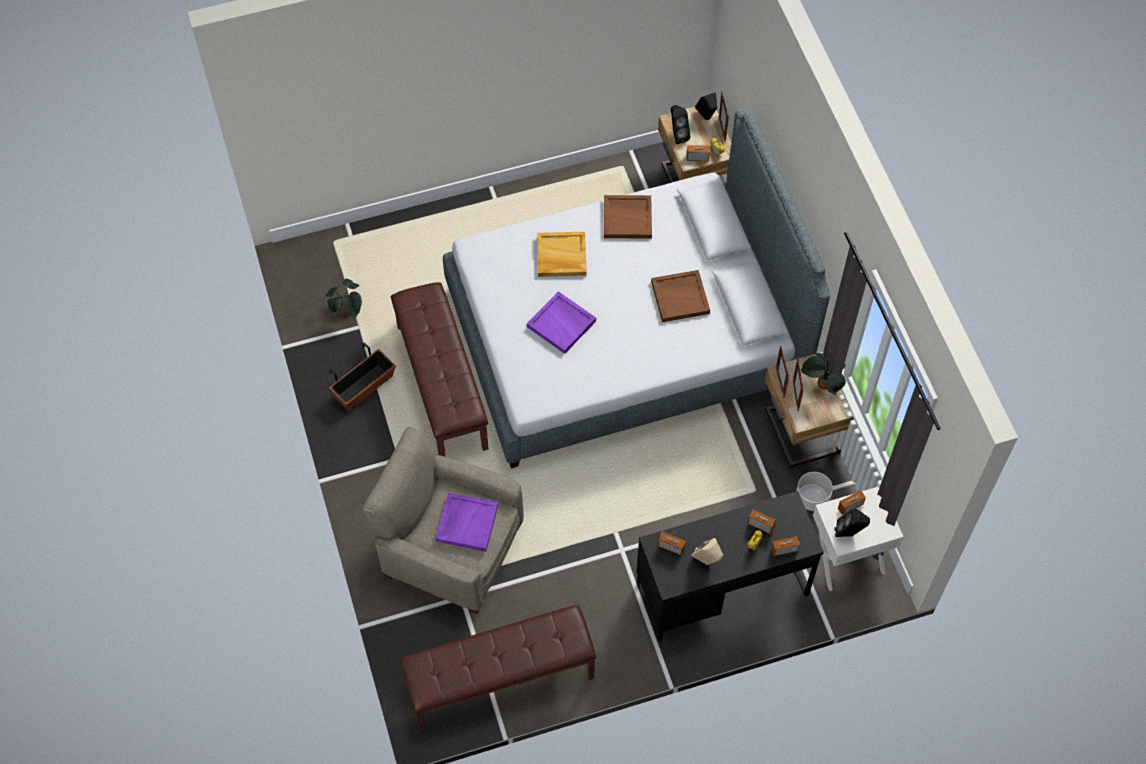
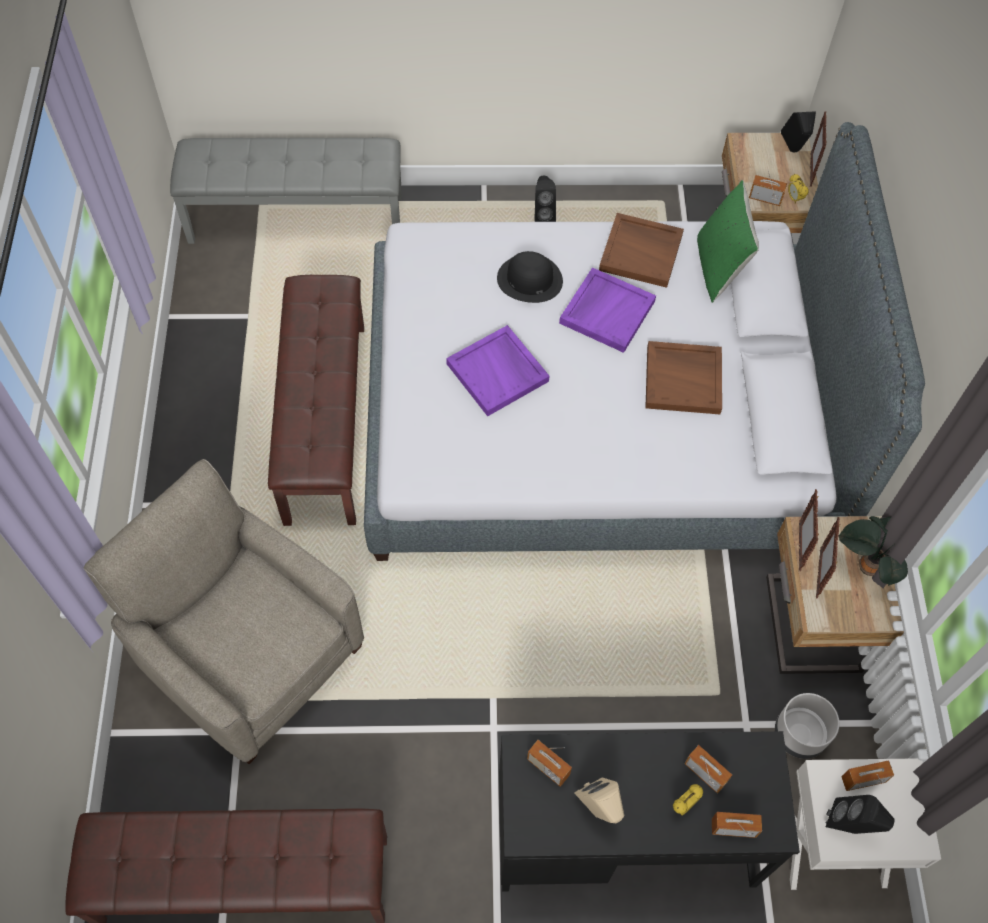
camera: 15 degrees right, 0 degrees up
(348, 312) = (242, 294): potted plant -> none
(364, 245) = (297, 217): none -> grey bench
(364, 387) = (223, 396): planter -> none
(466, 522) = (258, 628): purple tray -> purple tray (607, 311)
(561, 256) = (529, 279): beige tray -> black hat
(677, 135) = (745, 163): black speaker -> black speaker (542, 217)
(681, 216) = (719, 268): none -> green pillow

